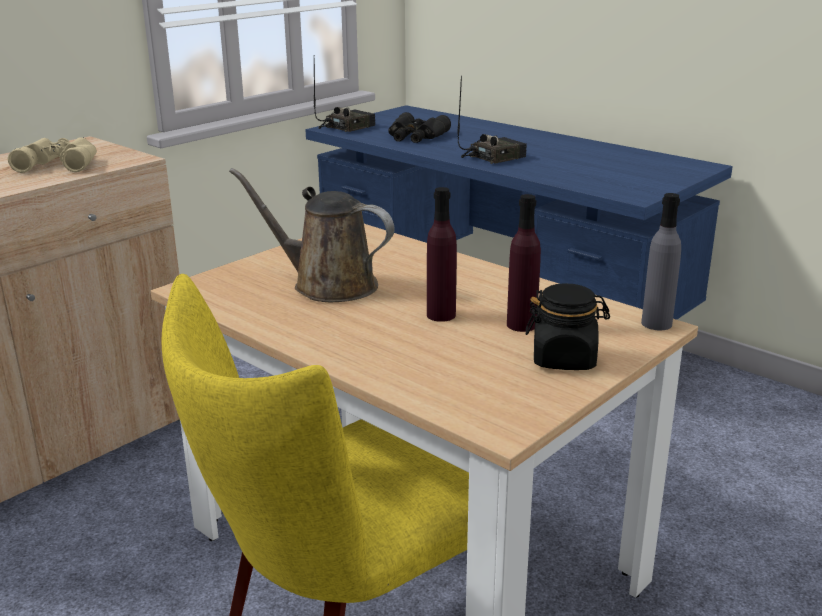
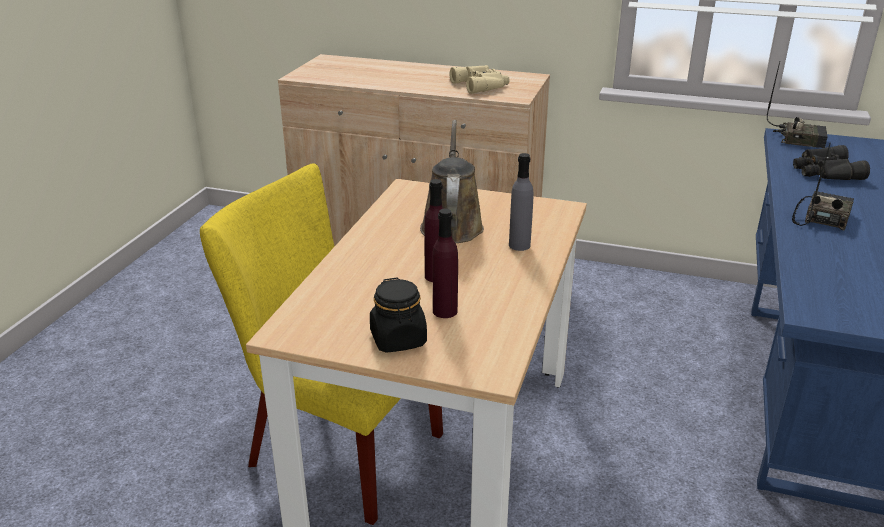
camera: 65 degrees right, 5 degrees up
(493, 157) = (821, 218): radio -> radio turned 90 degrees counterclockwise
(656, 323) = (499, 373): grey bottle -> grey bottle (519, 245)

